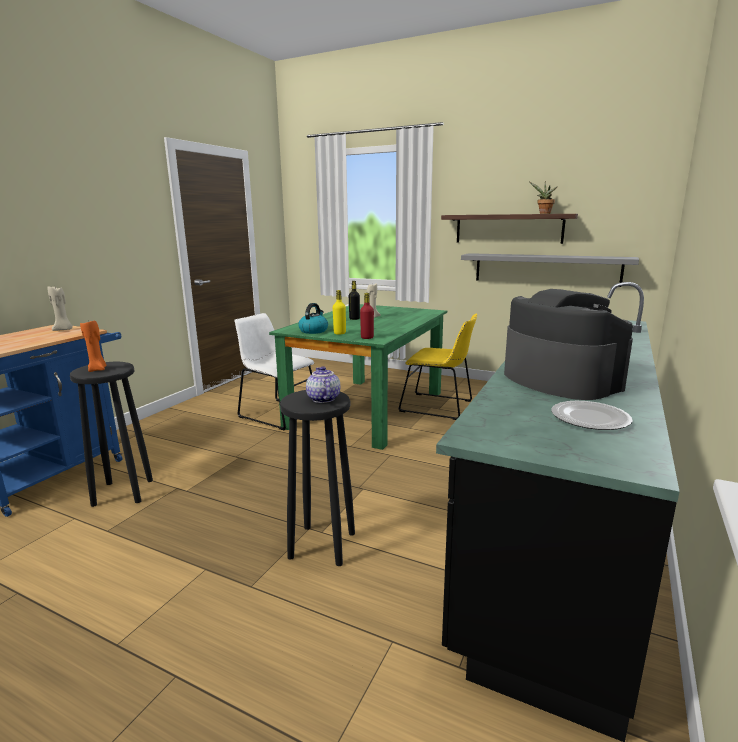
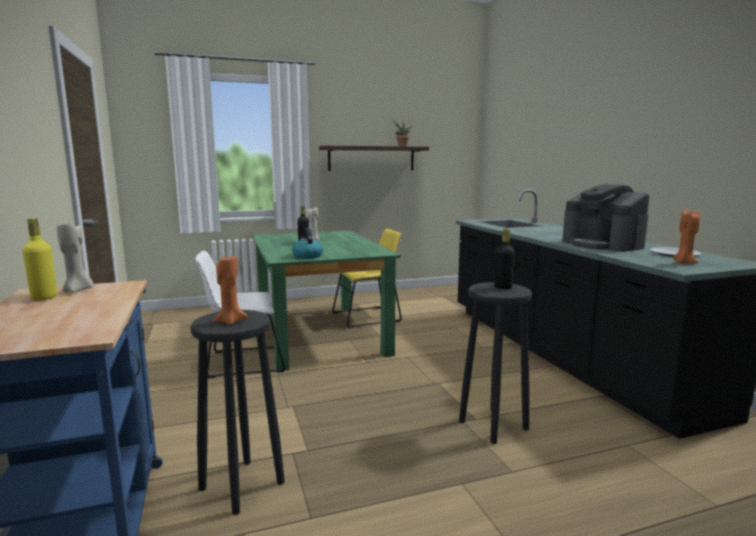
camera: 45 degrees left, 5 degrees down
(322, 399) = (503, 287): teapot -> black bottle
(339, 333) = (337, 254): yellow bottle -> yellow bottle (44, 298)
(367, 337) = (370, 253): red bottle -> none
(528, 432) = (683, 263): none -> orange candle
(546, 269) = (402, 191): grey shelf -> none
(559, 379) = (603, 244): coffee machine -> coffee machine turned 135 degrees counterclockwise

